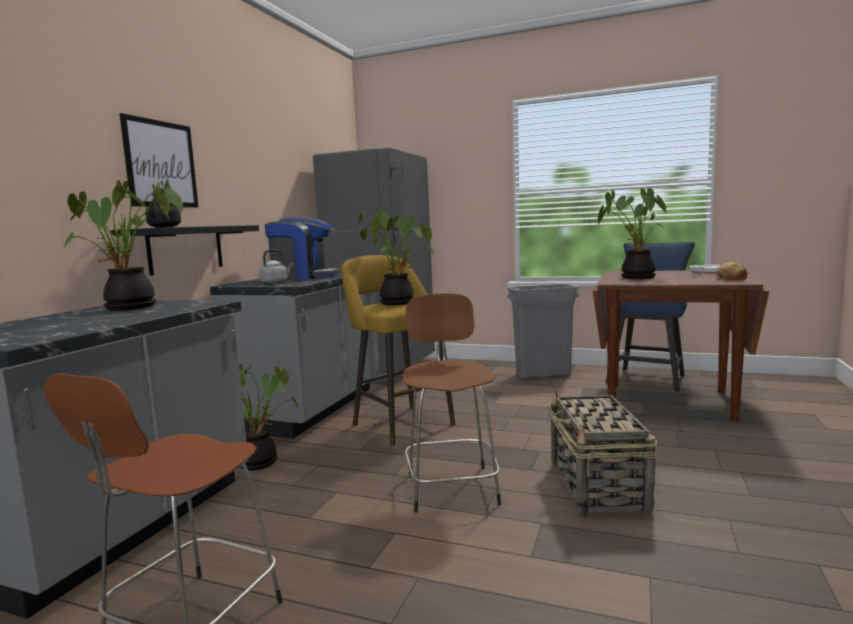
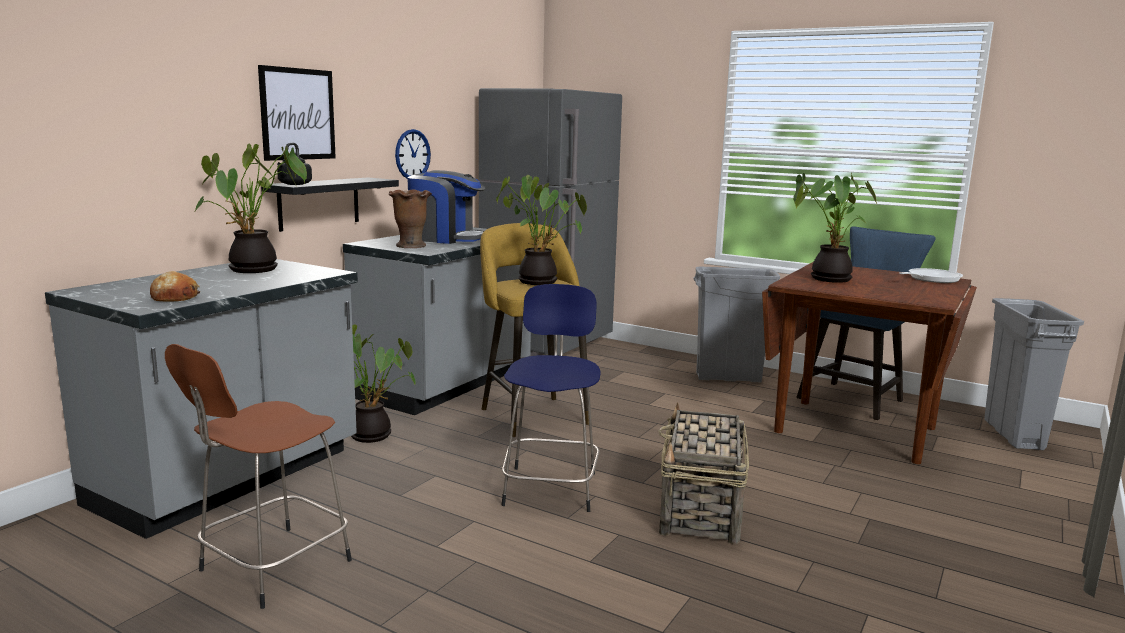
camera: 10 degrees right, 5 degrees up
(264, 208) = (412, 154): none -> wall clock
(275, 283) = (410, 246): grey kettle -> brown vase
(451, 486) = (551, 487): brown stool -> blue stool
(731, 278) = (934, 295): bread -> bread (175, 297)
(784, 389) = (1014, 435): none -> grey trash can

